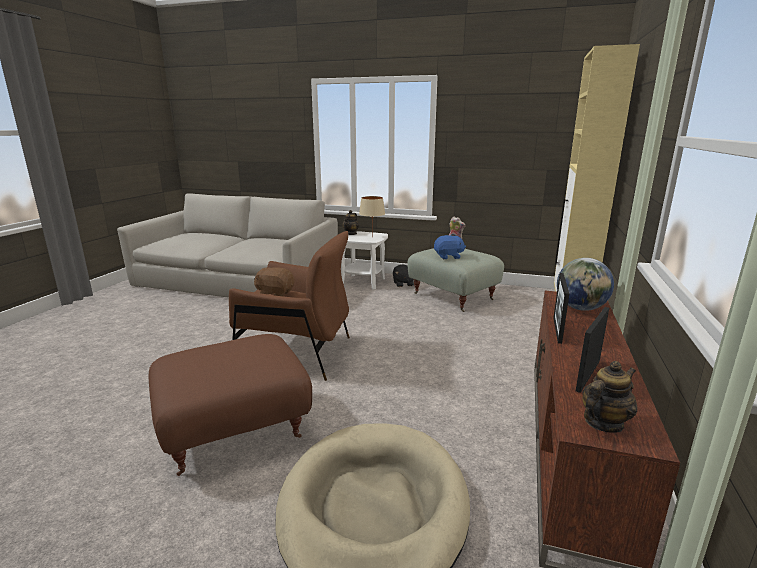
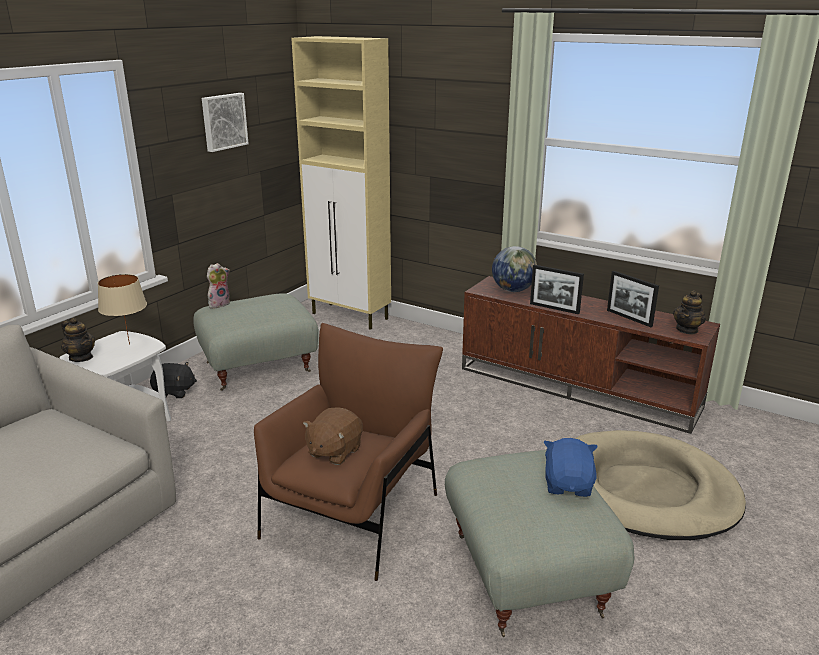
camera: 75 degrees left, 5 degrees up
(234, 432) = (529, 574): brown ottoman -> grey ottoman
(448, 257) = (266, 316): blue plush toy -> blue plush toy (568, 485)
(514, 124) = (223, 121): none -> picture
(603, 423) = (687, 330): teapot -> teapot turned 120 degrees counterclockwise

